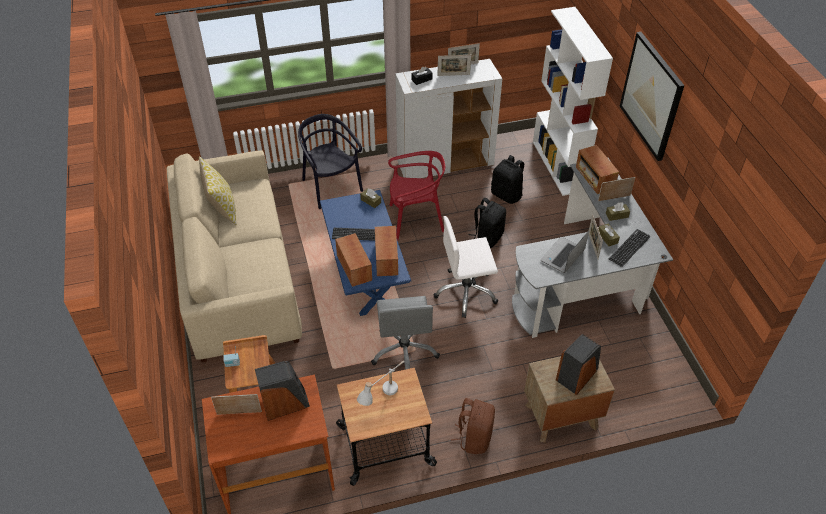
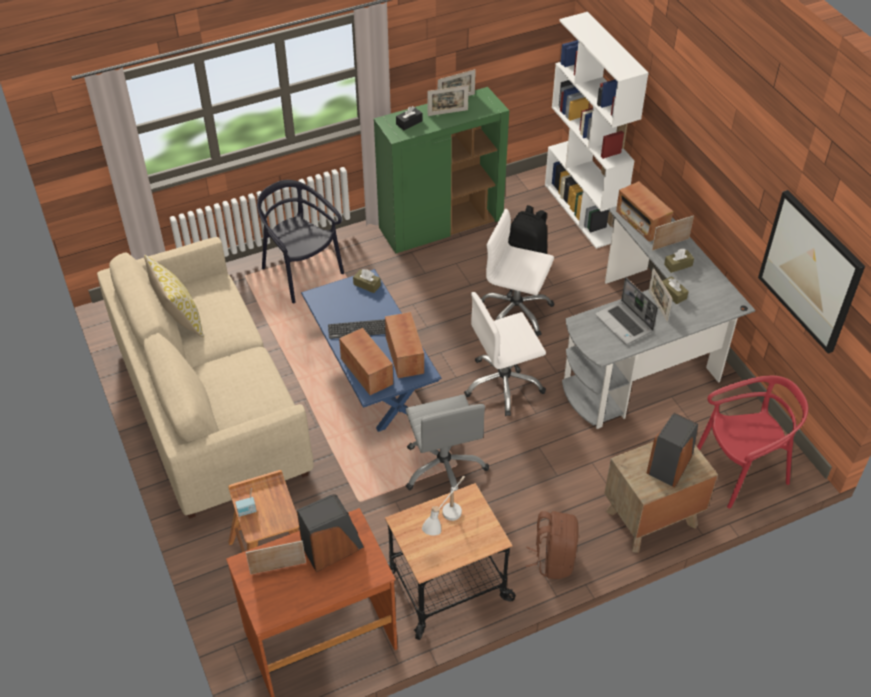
camera: 10 degrees left, 0 degrees up
(415, 220) = (420, 302): red chair -> red chair (741, 470)
(445, 163) = (441, 225): white cabinet -> green cabinet
(487, 237) = (515, 312): black backpack -> white office chair
(563, 256) = (625, 323): laptop -> laptop turned 60 degrees counterclockwise
(629, 248) = (701, 303): keyboard -> none
(651, 96) = (706, 115): picture -> picture (810, 271)

